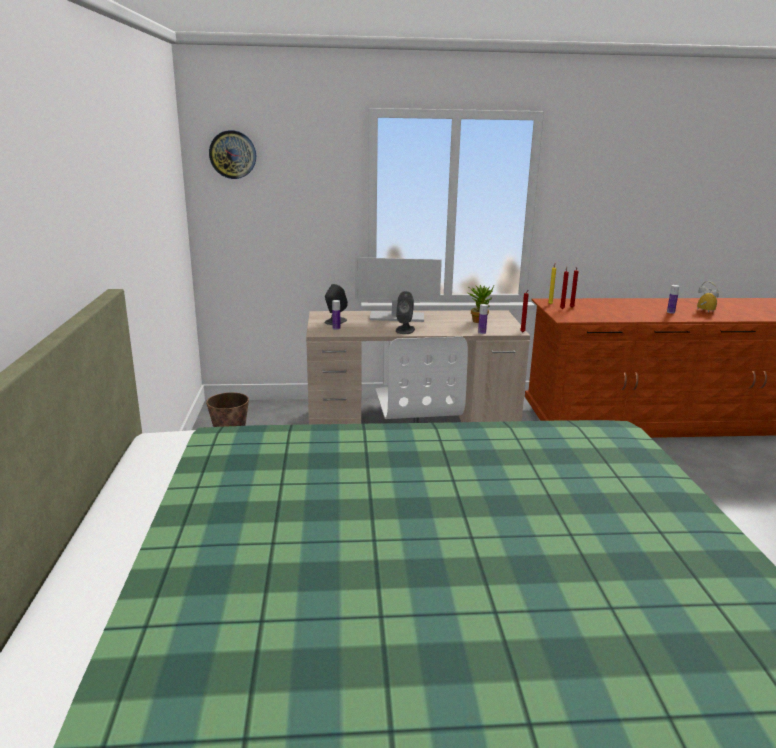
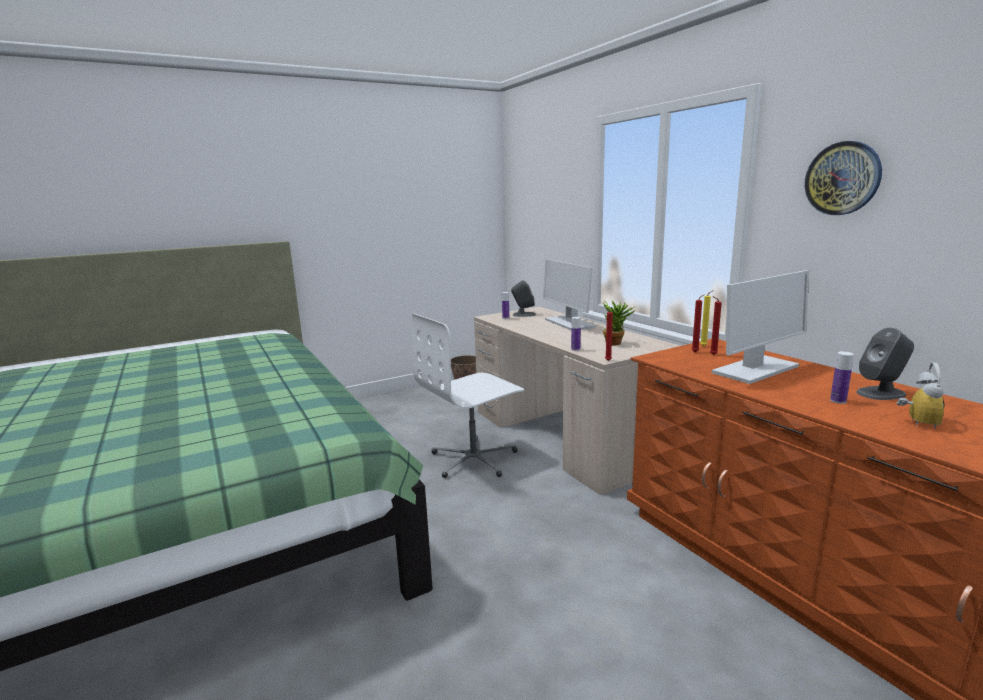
camera: 65 degrees right, 5 degrees down
(233, 154) = (523, 171): wall clock -> wall clock (842, 178)
(405, 330) = (536, 330): grey speaker -> grey speaker (881, 393)
(610, 309) = (755, 370): none -> monitor

